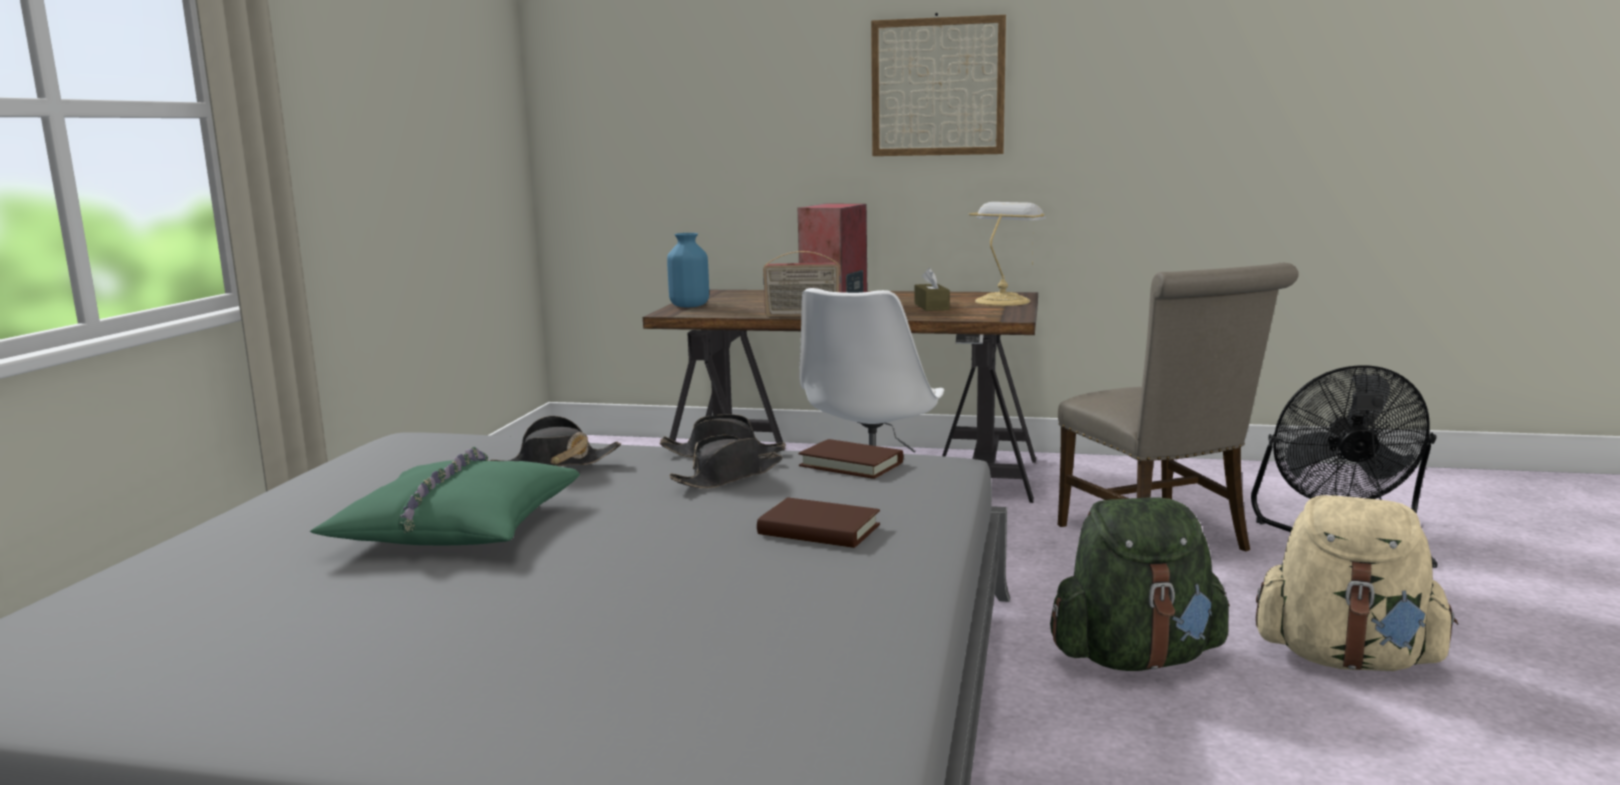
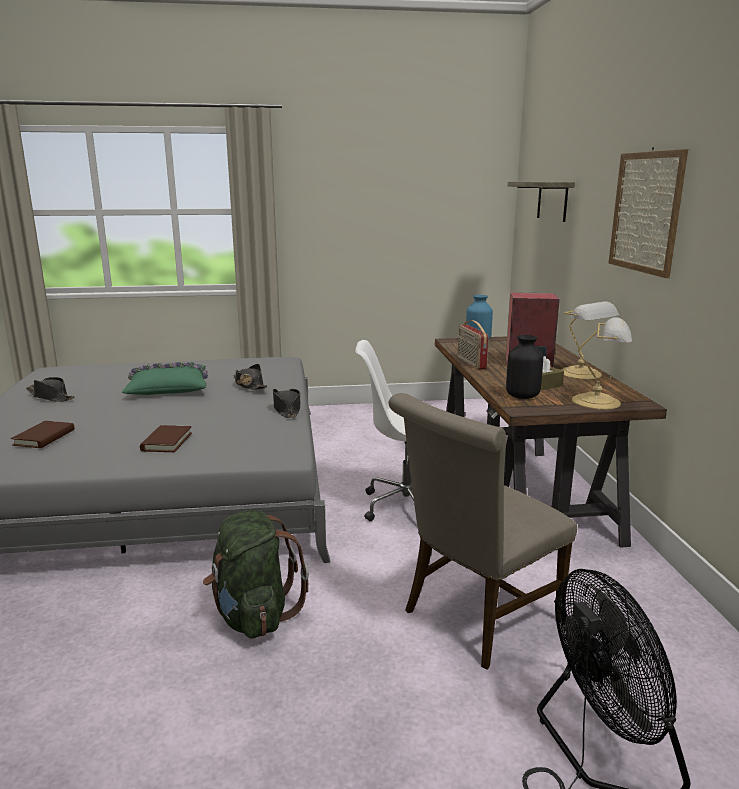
camera: 70 degrees right, 5 degrees up
(676, 91) = (552, 201): none -> shelf
(728, 477) = (246, 416): black hat -> black hat (51, 397)
(851, 464) = (275, 435): brown book -> brown book (44, 437)
(897, 295) = (582, 374): none -> table lamp
(965, 314) = (523, 396): none -> black vase
(1347, 659) = (274, 716): beige backpack -> none

